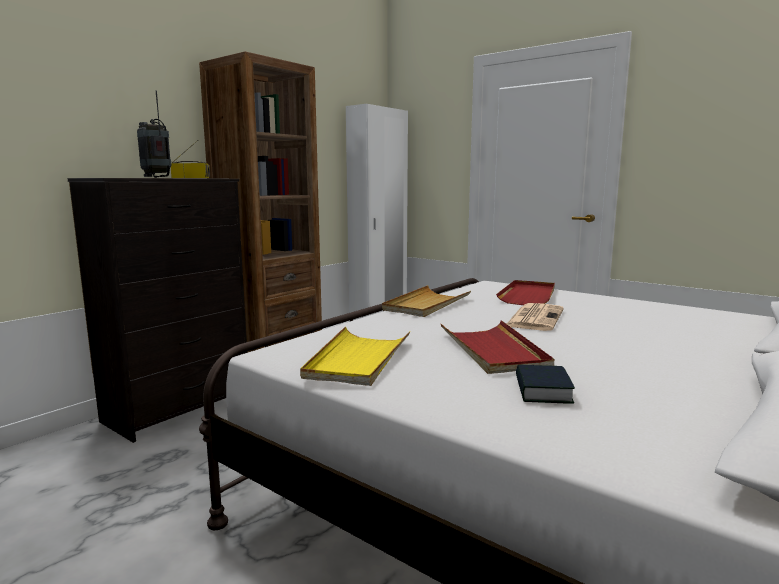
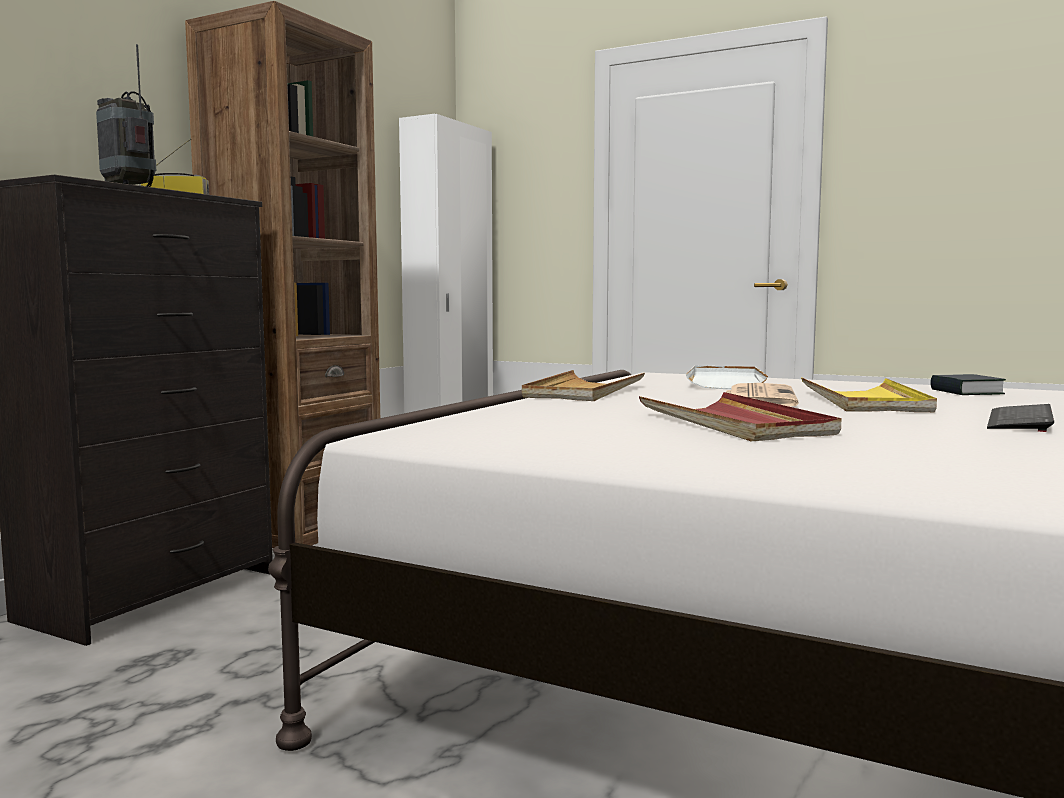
camera: 10 degrees left, 5 degrees down
(358, 359) = (540, 436): yellow tray -> yellow tray (865, 401)
(528, 296) = (725, 382): red tray -> white tray
(542, 391) = (847, 451): book -> book (966, 392)
(698, 357) = (1019, 420): none -> keyboard

